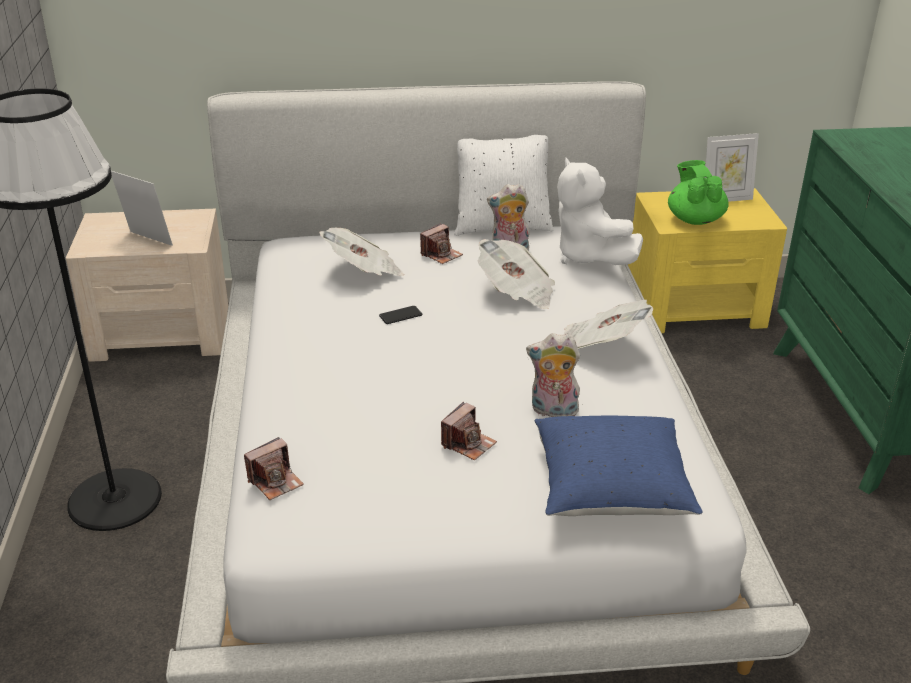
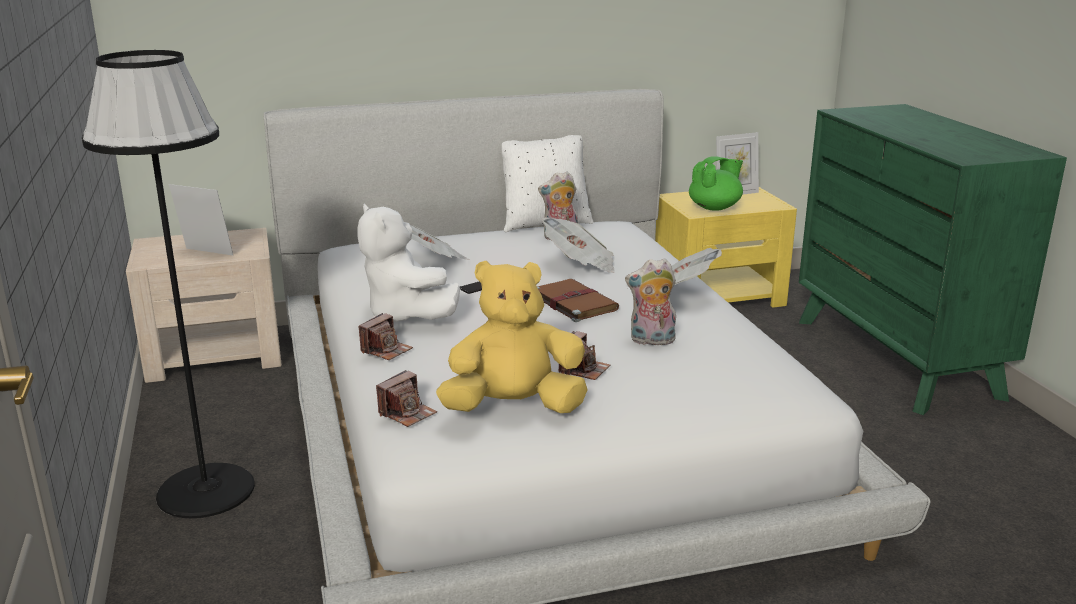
camera: 10 degrees left, 10 degrees down
(381, 487) = (514, 407): none -> yellow plush toy
(441, 255) = (498, 244): camera -> camera (386, 350)
(490, 347) = (573, 302): none -> brown book
(589, 256) = (634, 237): white plush toy -> white plush toy (405, 316)
(610, 489) = (729, 390): blue pillow -> none
(694, 219) = (715, 208): green teapot -> green teapot turned 75 degrees clockwise

